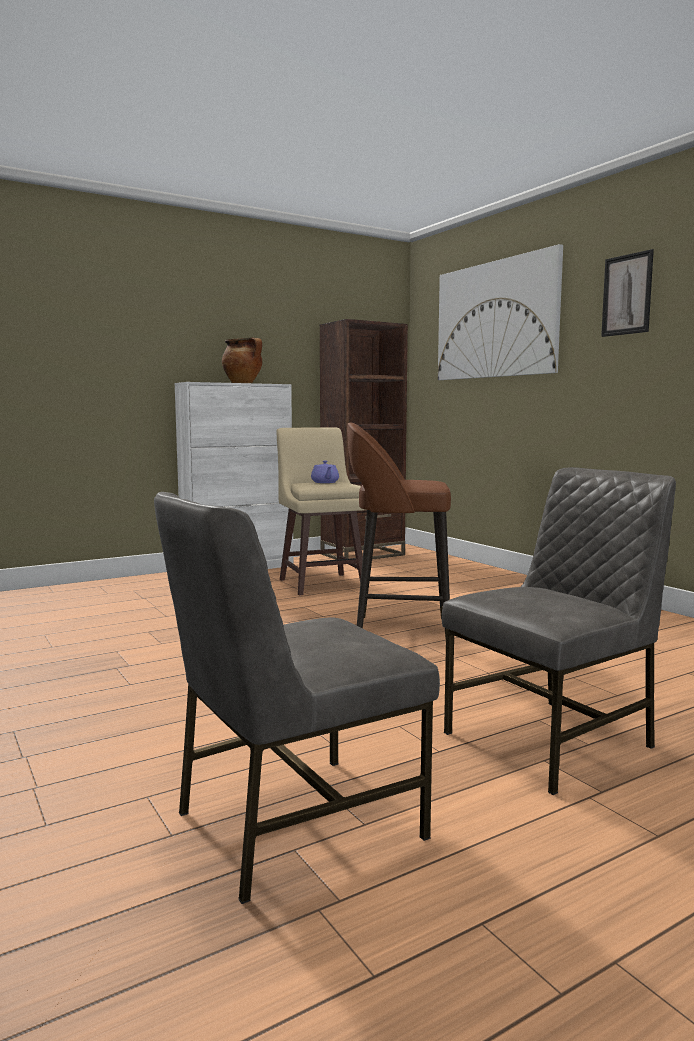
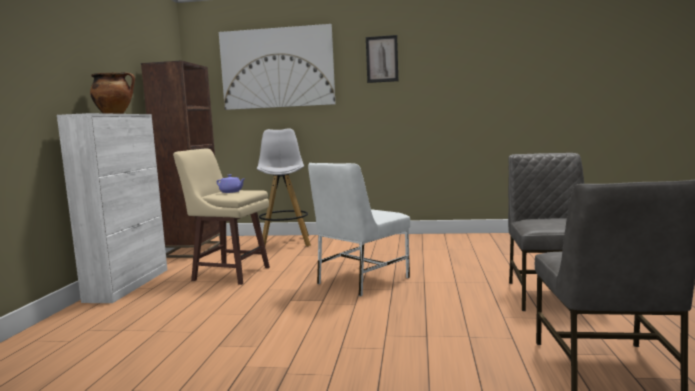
camera: 50 degrees left, 0 degrees up
(398, 630) = (361, 280): brown stool -> white chair
(460, 571) = (285, 242): none -> white stool

